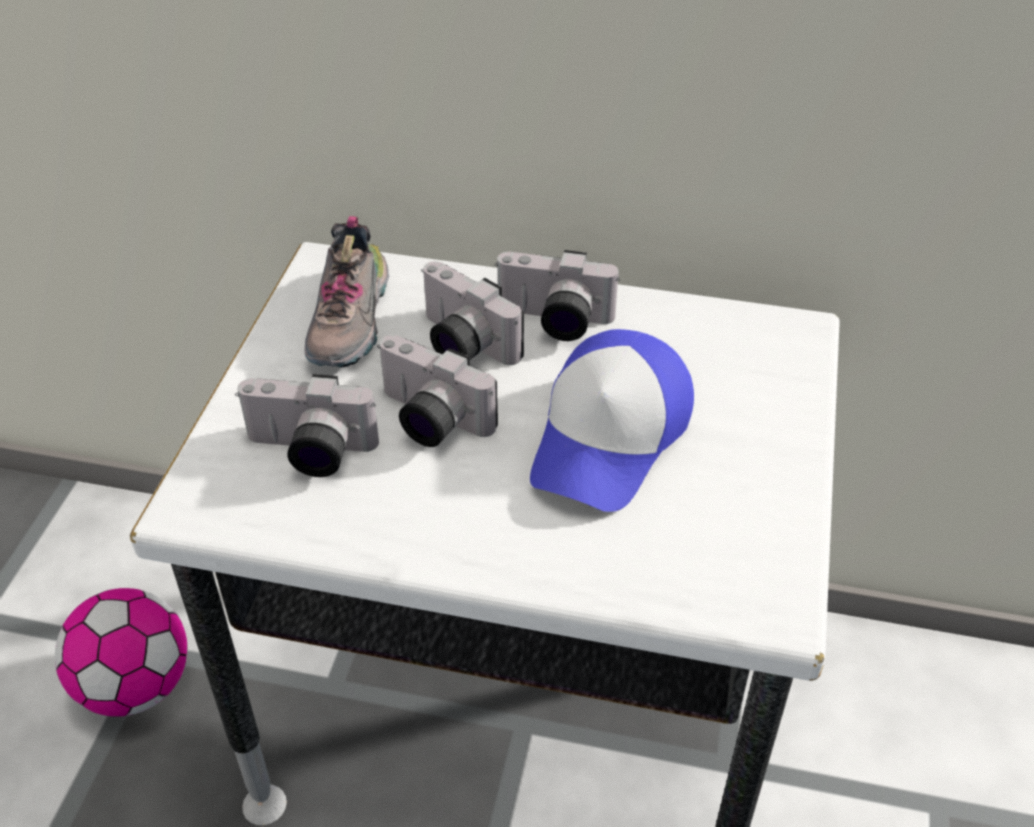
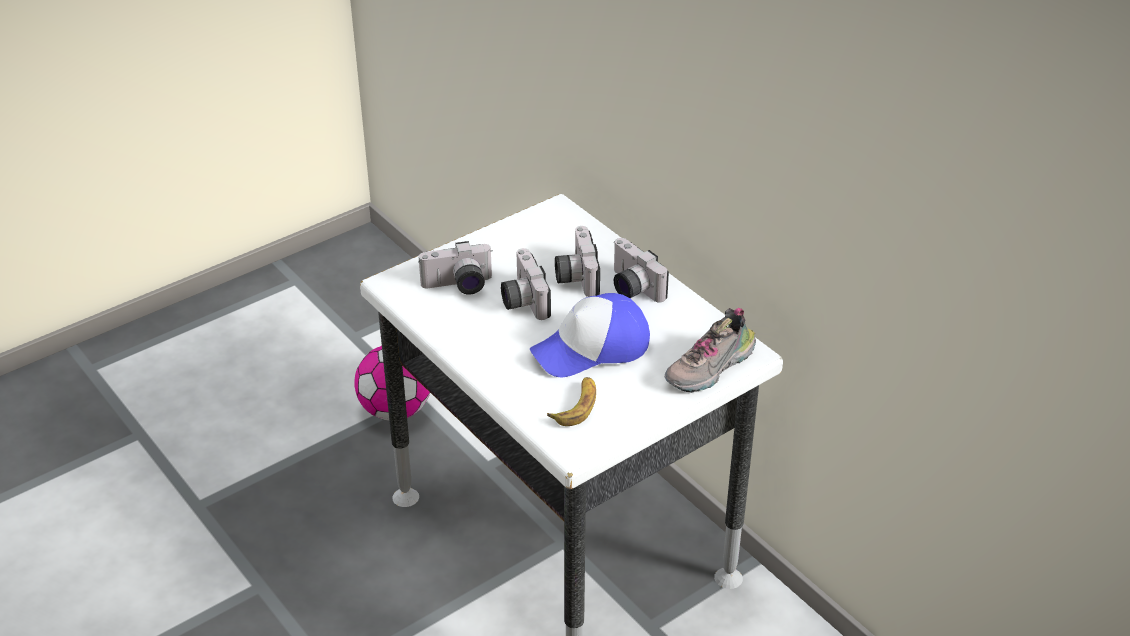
camera: 40 degrees right, 5 degrees down
(308, 453) = (458, 286): camera -> camera turned 60 degrees counterclockwise
(351, 322) = (539, 241): shoe -> shoe (710, 369)
(697, 538) = (576, 406): none -> banana

